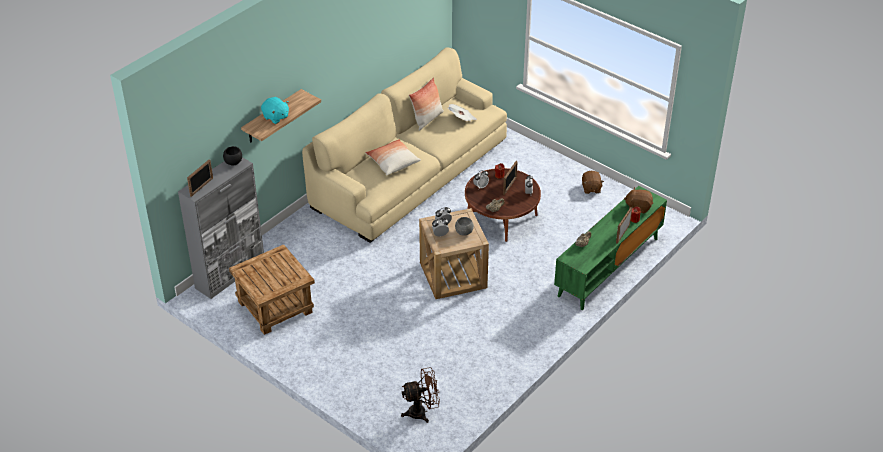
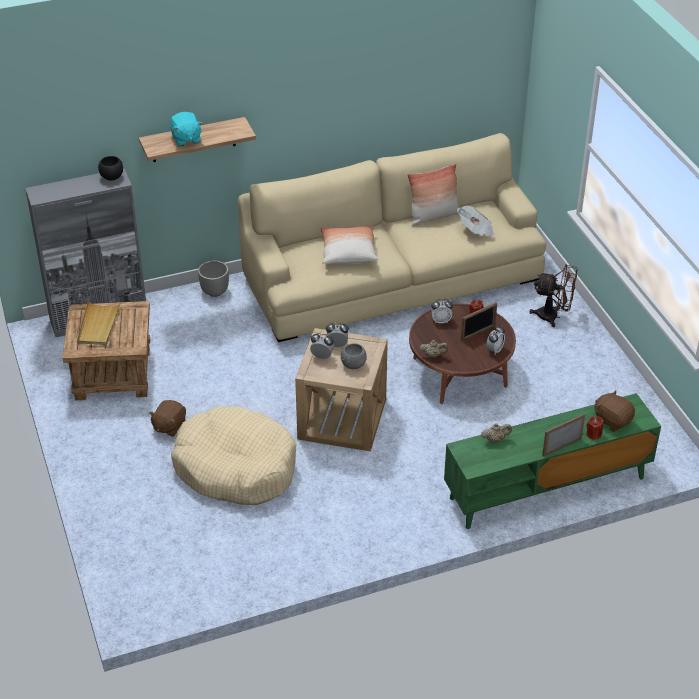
camera: 30 degrees right, 0 degrees up
(202, 187) = (53, 192): picture frame -> none
(263, 273) = (98, 325): none -> beige tray
(297, 225) = (215, 291): none -> planter
(411, 333) = (236, 467): none -> beige dog bed
(422, 412) = (167, 568): brown fan -> brown fan (553, 316)
(591, 188) = (605, 380): brown plush toy -> brown plush toy (169, 426)

